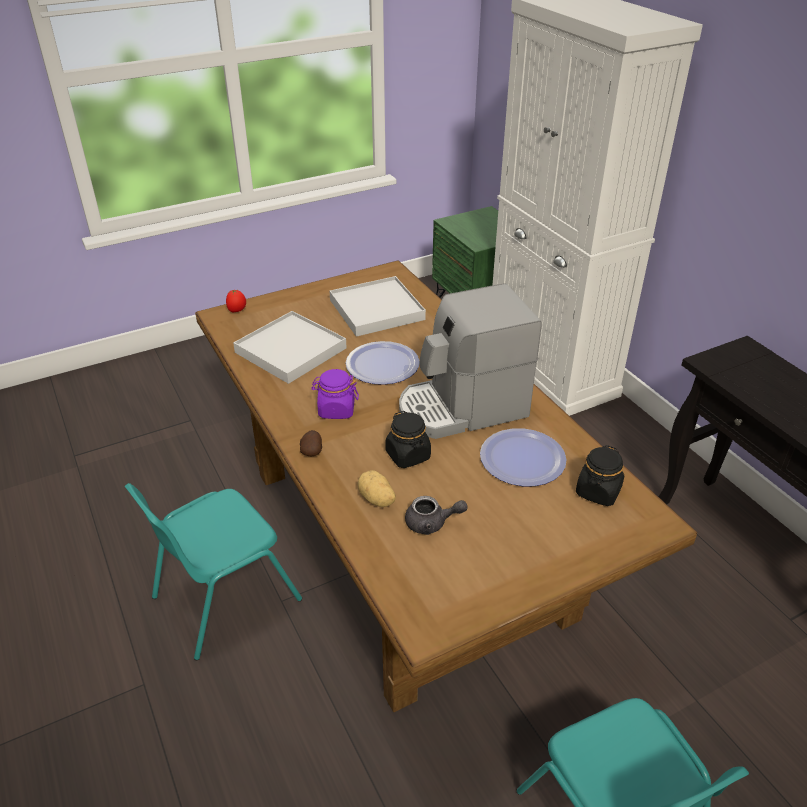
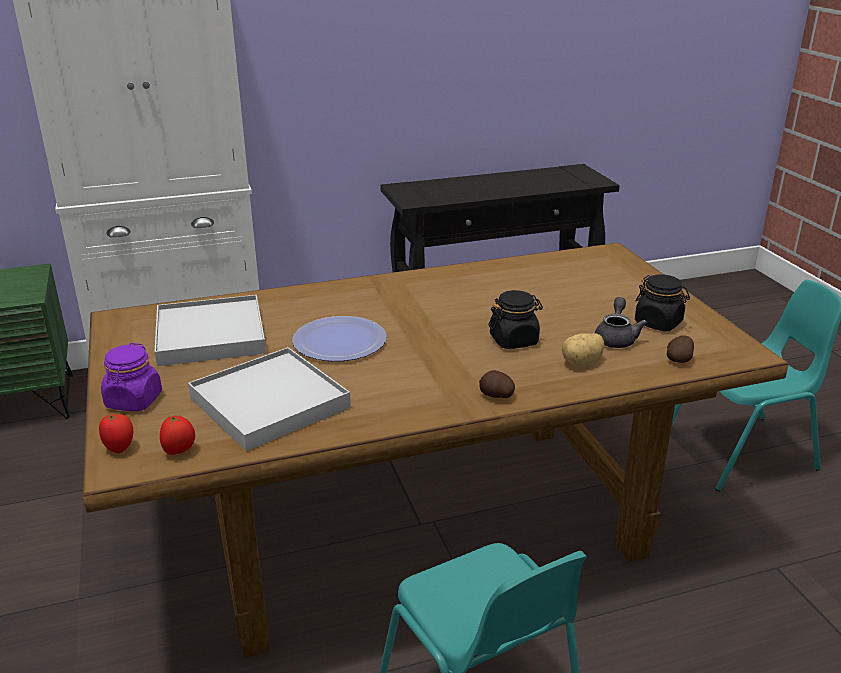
camera: 80 degrees left, 10 degrees down
(234, 330) = (179, 451): none -> tomato
(336, 410) = (420, 376): purple jar -> purple jar (134, 401)
(397, 569) = (679, 359): none -> potato
(462, 408) = (442, 306): coffee machine -> none
(522, 459) = (527, 288): plate -> none
(598, 492) = (574, 266): black jar -> black jar (658, 323)

